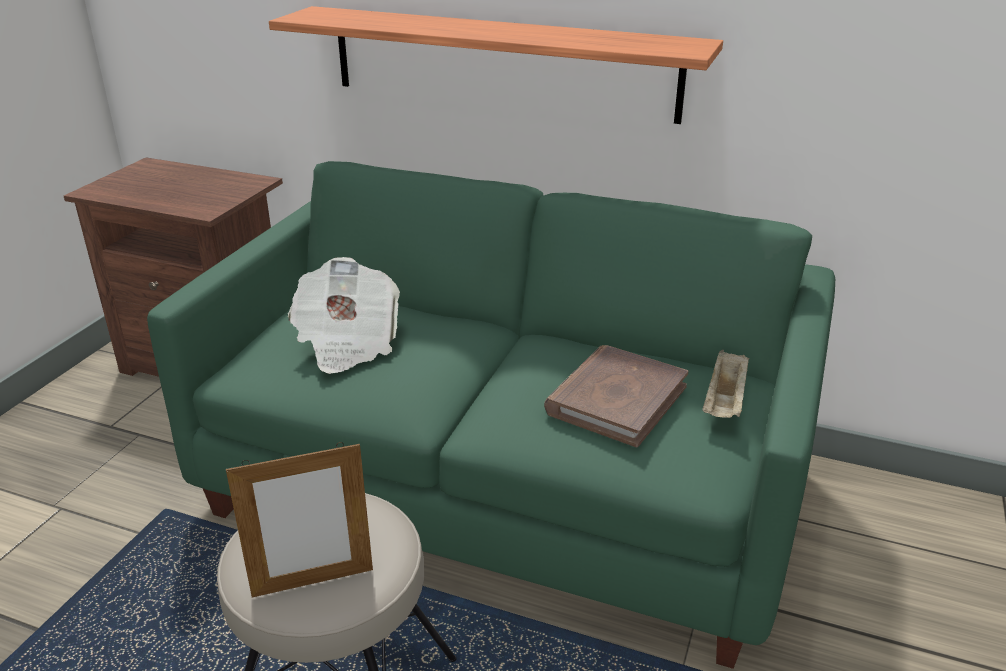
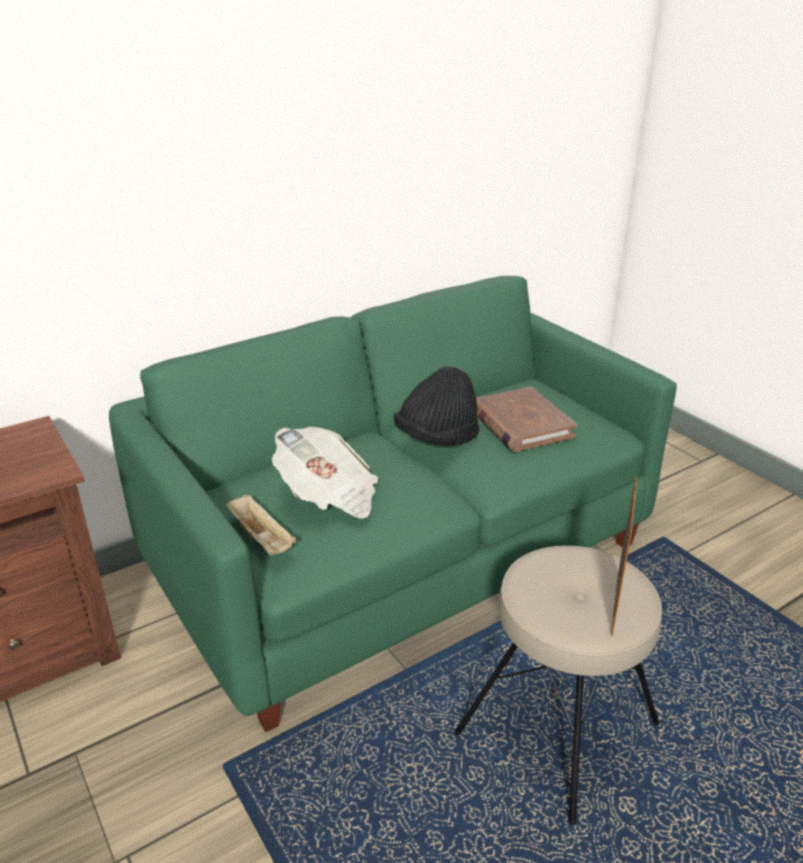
camera: 55 degrees left, 0 degrees up
(501, 63) = (265, 225): shelf -> none
(517, 360) = (437, 438): none -> black hat
(725, 401) = (552, 395): beige tray -> beige tray (262, 538)

